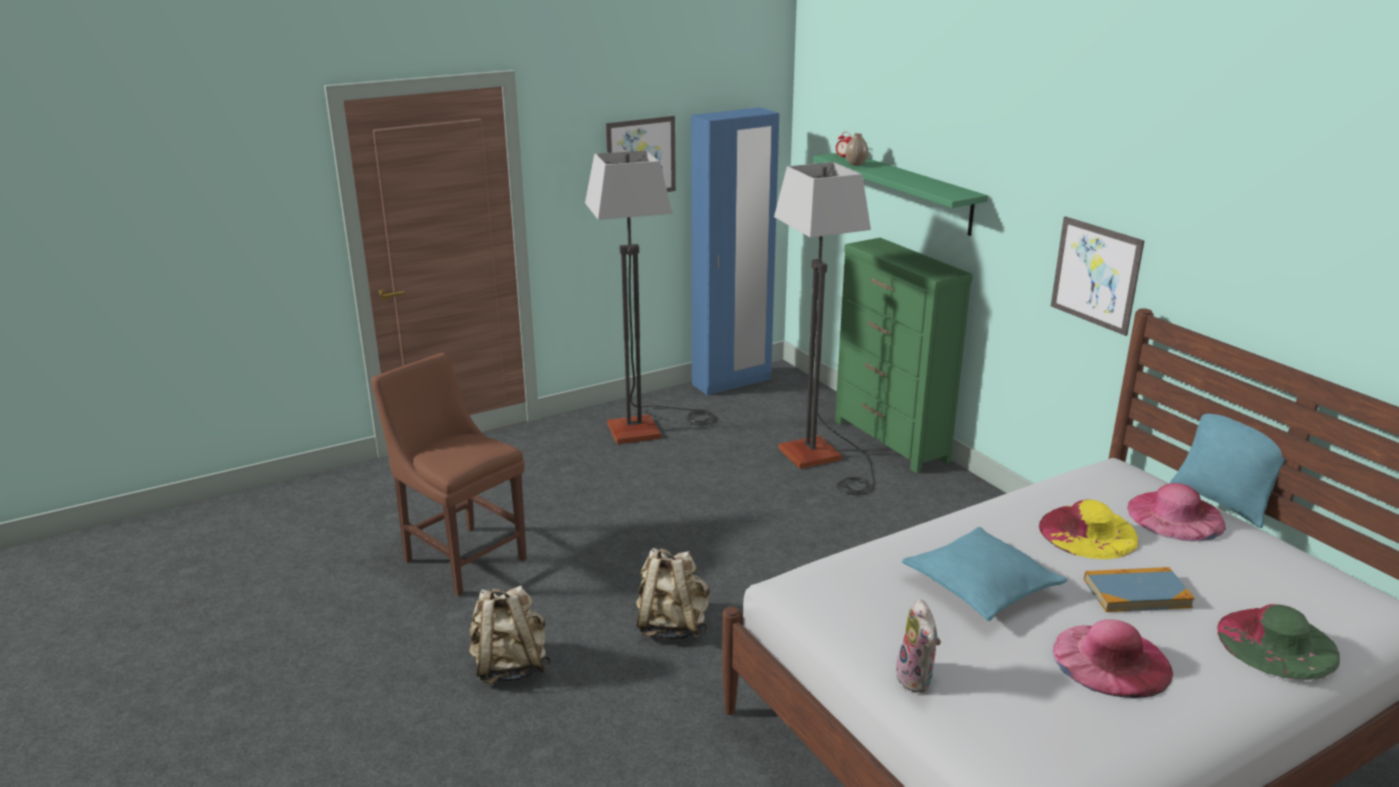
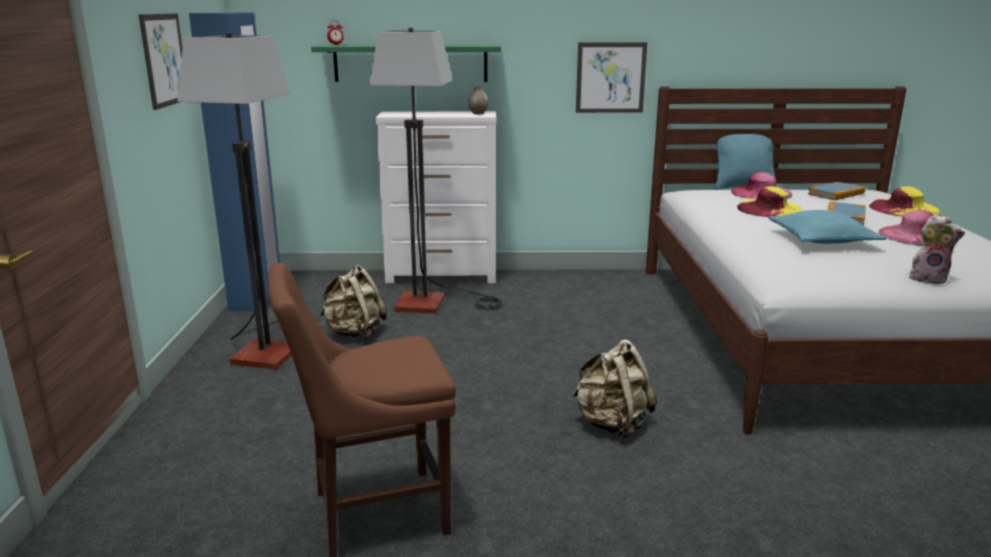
camera: 60 degrees left, 5 degrees down
(510, 667) = (614, 529): beige backpack -> beige backpack (355, 334)
(856, 164) = (362, 45): vase -> vase (478, 113)
(891, 441) = (442, 277): green dresser -> white dresser
(1277, 643) = (904, 209): green hat -> yellow hat
(1280, 575) = (836, 194): none -> book

